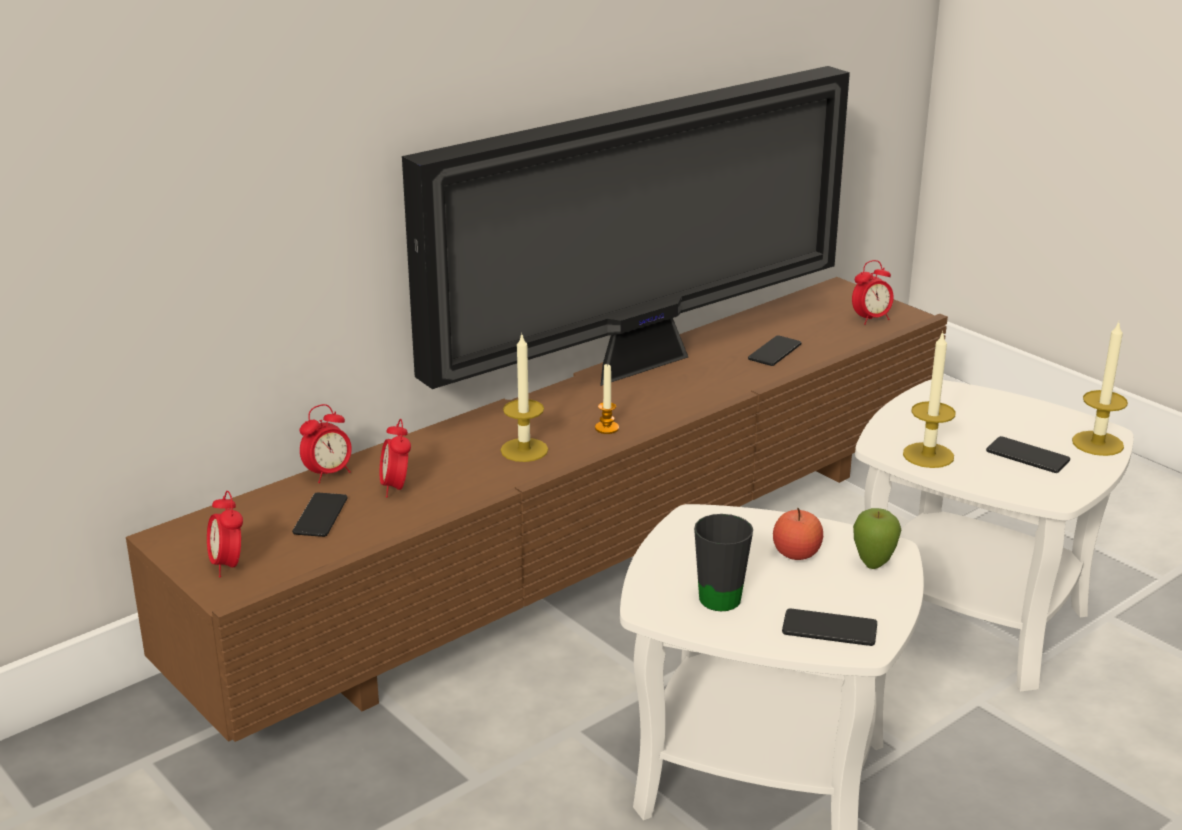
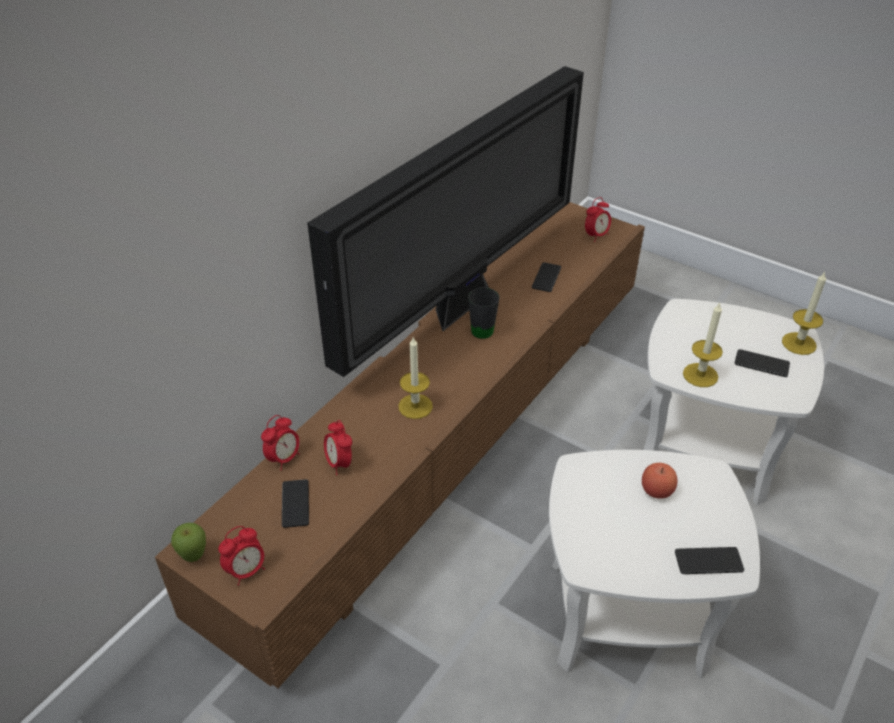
camera: 15 degrees left, 15 degrees up
(228, 565) = (246, 571): alarm clock -> alarm clock turned 90 degrees counterclockwise
(607, 428) = (464, 373): candle -> none
(726, 594) = (628, 541): black mug -> black mug (484, 327)
(873, 565) = (710, 491): apple -> apple (194, 557)

